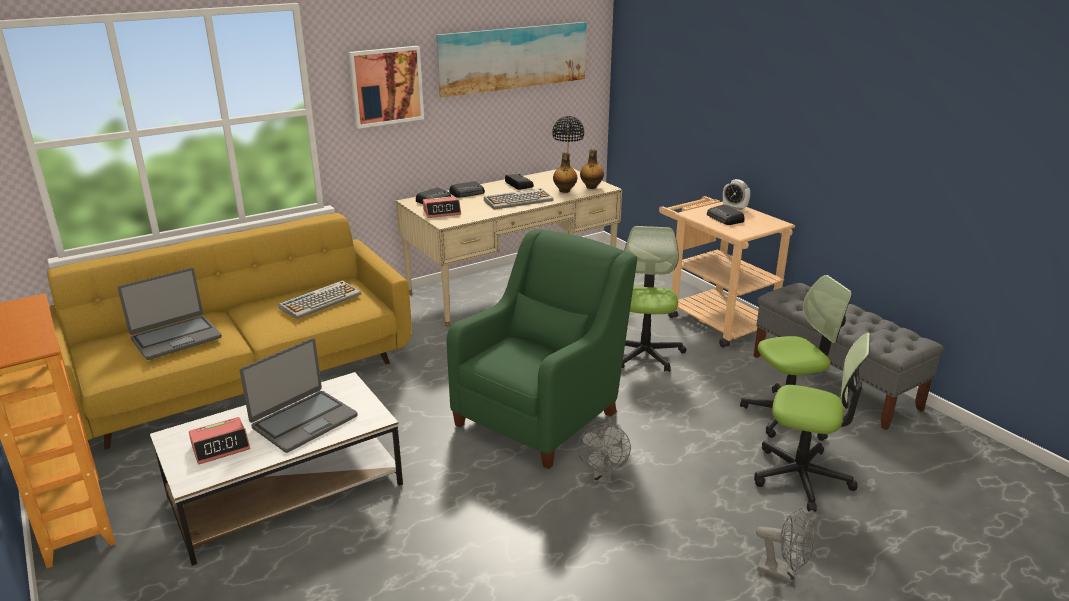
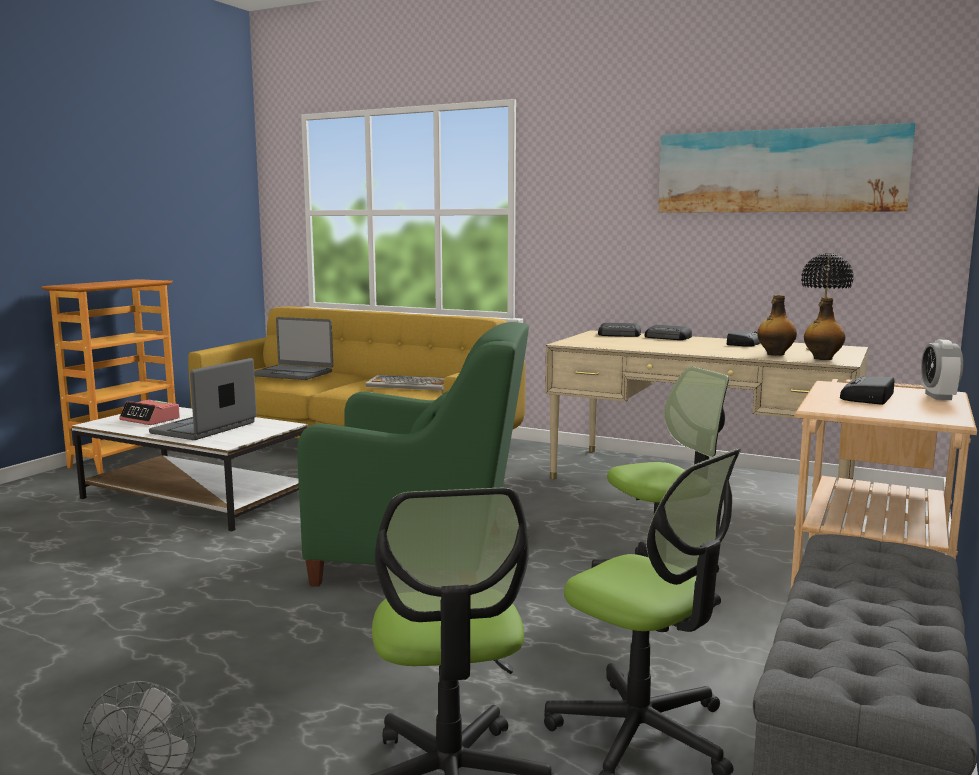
camera: 60 degrees right, 15 degrees down
(304, 421) = (205, 428): laptop -> laptop turned 105 degrees clockwise
(386, 86) = (597, 193): picture -> none
(442, 212) = (592, 340): alarm clock -> none
(518, 200) = (694, 349): keyboard -> none
(603, 477) = (317, 619): grey fan -> none

